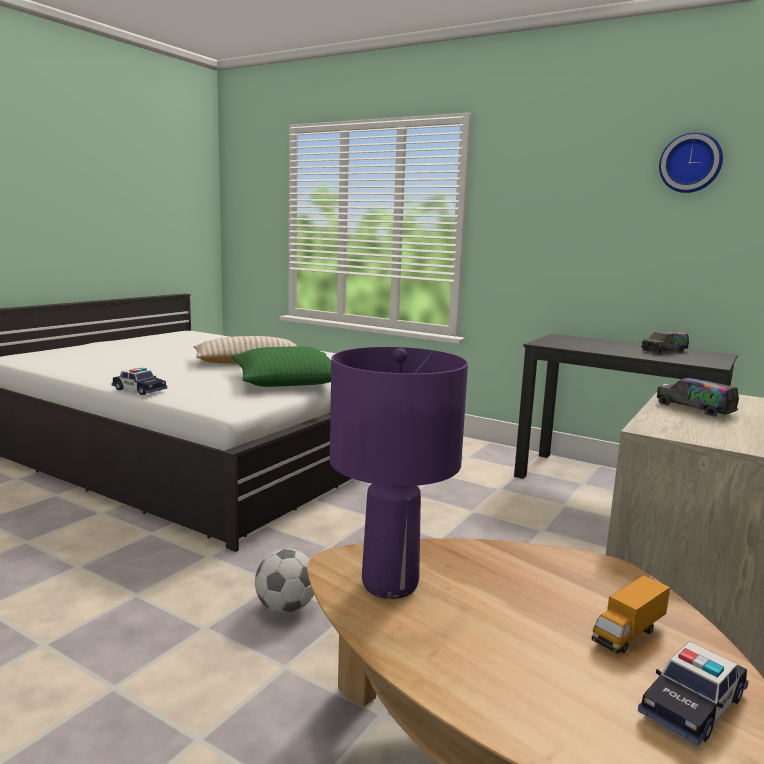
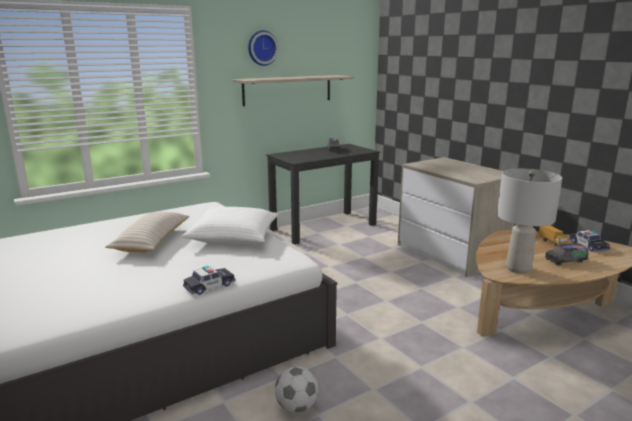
camera: 65 degrees left, 5 degrees up
(286, 608) = (410, 339): football -> football (297, 407)
(287, 381) = (233, 236): green pillow -> white pillow
(389, 583) = (518, 269): purple table lamp -> grey table lamp
(608, 235) = (288, 90): none -> shelf
(690, 163) = (321, 47): wall clock -> wall clock (262, 48)
(694, 408) = (445, 169): toy truck -> toy truck (565, 260)

